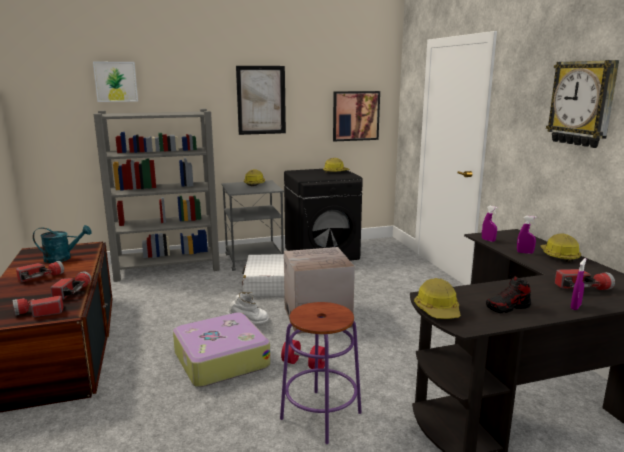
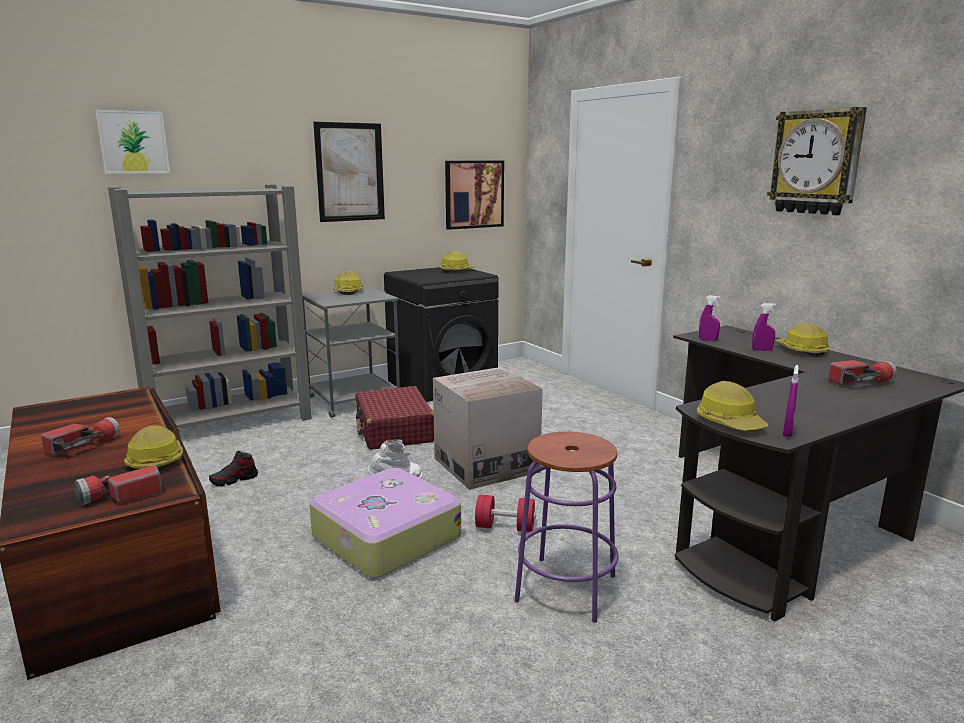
camera: 15 degrees left, 0 degrees up
(63, 258) = (99, 415): turquoise watering can -> none
(73, 292) = (156, 460): flashlight -> hard hat
(268, 284) = (394, 430): white suitcase -> red suitcase
(508, 307) = (804, 411): shoe -> shoe (234, 480)
(575, 307) = (873, 403): purple spray bottle -> purple spray bottle (787, 433)

